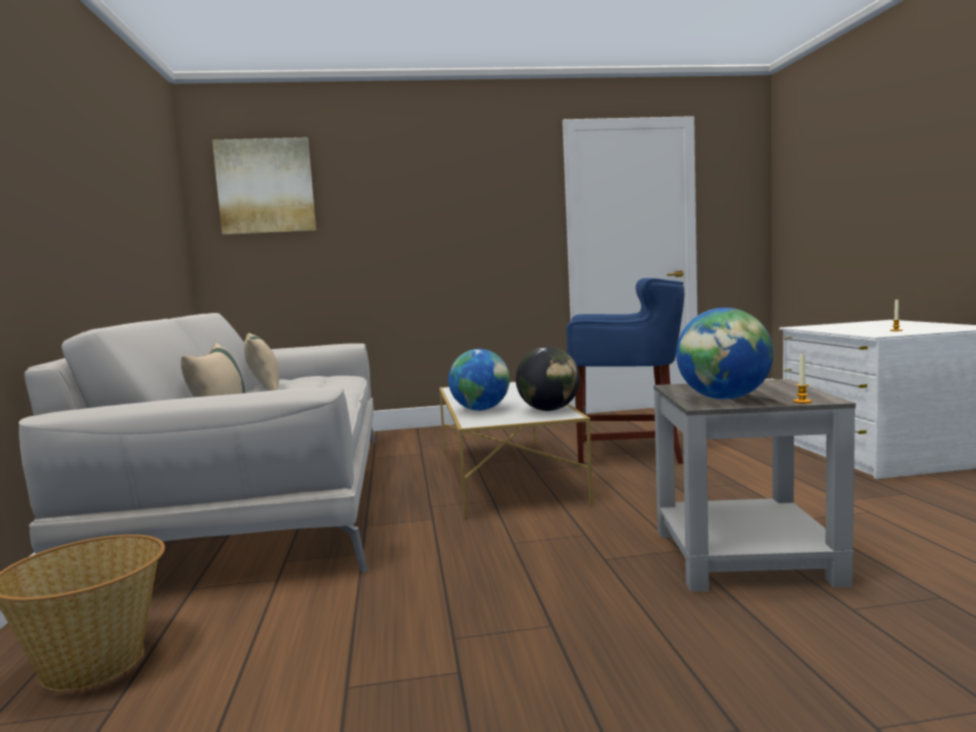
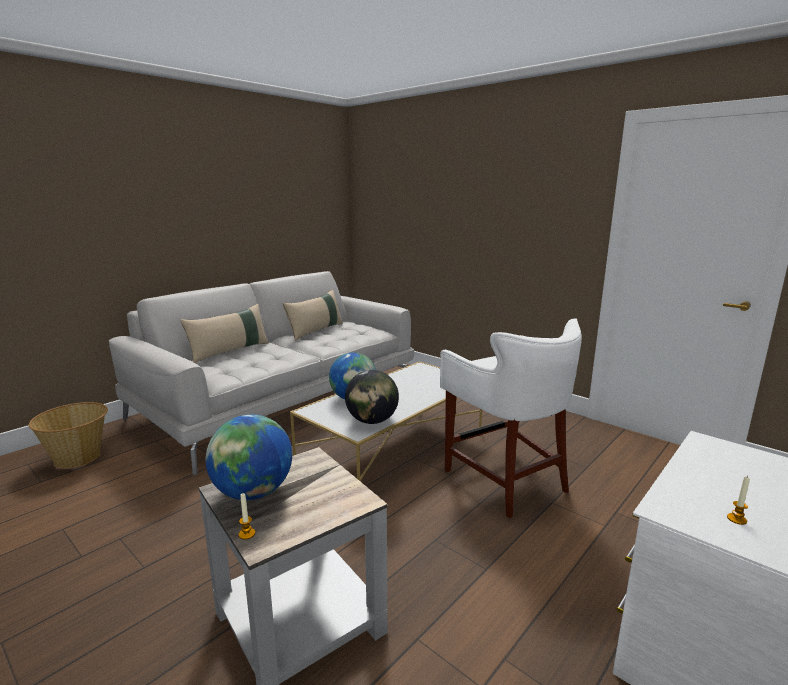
camera: 50 degrees right, 10 degrees up
(265, 186) = (386, 180): picture -> none
(625, 452) = (505, 479): blue stool -> white stool

